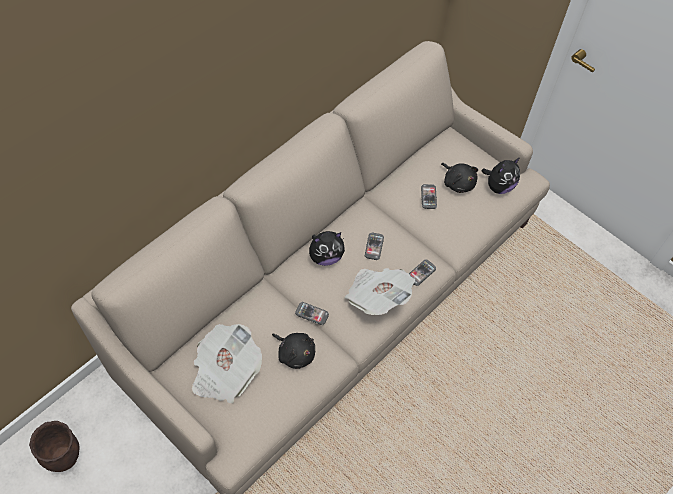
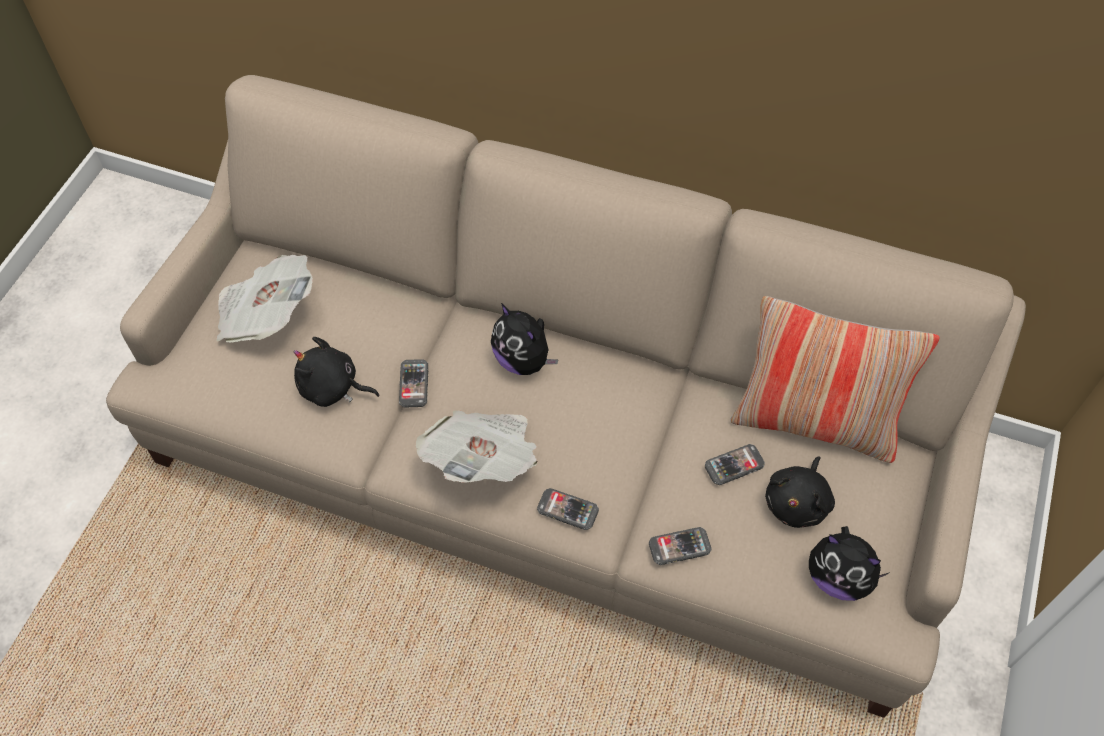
camera: 70 degrees right, 0 degrees up
(65, 458) = (164, 252): brown planter -> none
(295, 353) = (332, 388): black plush toy -> black plush toy turned 90 degrees clockwise
(374, 246) = (579, 419): phone -> phone (679, 547)
(420, 157) = (814, 422): none -> pillow

